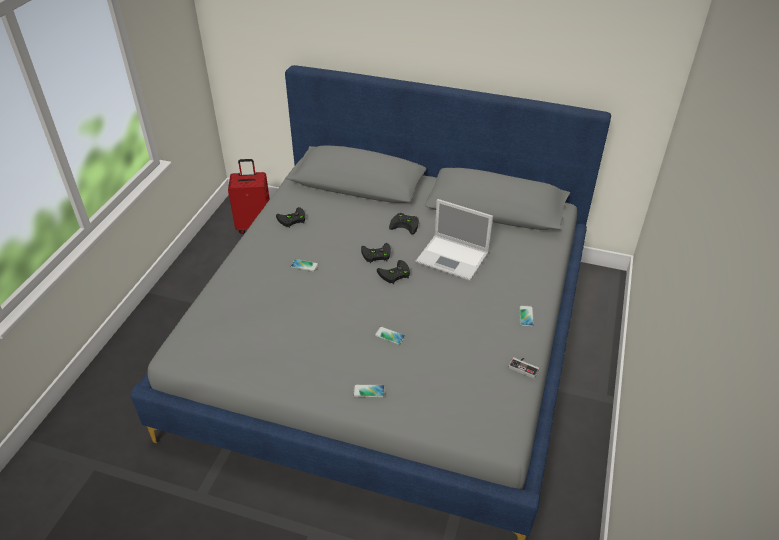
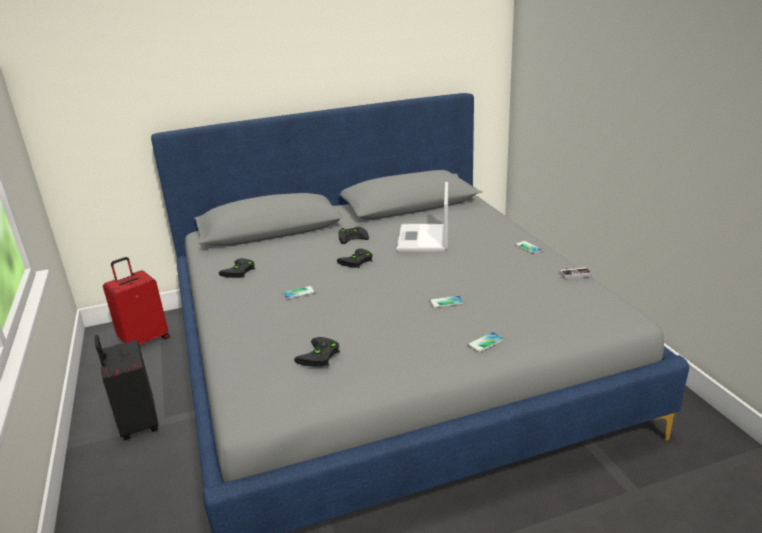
camera: 35 degrees left, 15 degrees down
(196, 297) = (138, 424): none -> black suitcase
(394, 274) = (391, 266): black game controller -> black game controller (319, 356)
(453, 258) = (423, 239): laptop -> laptop turned 105 degrees clockwise

